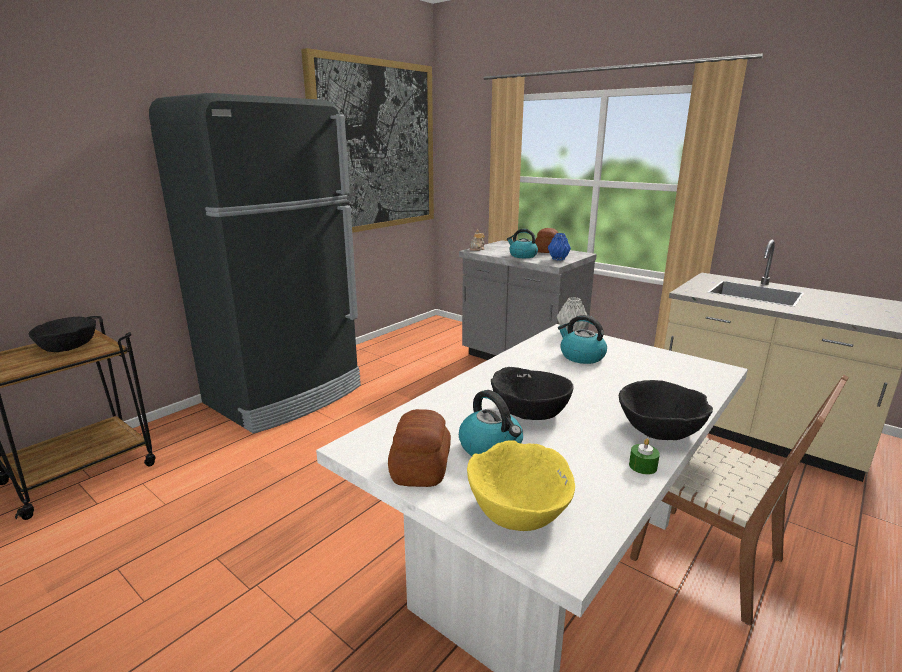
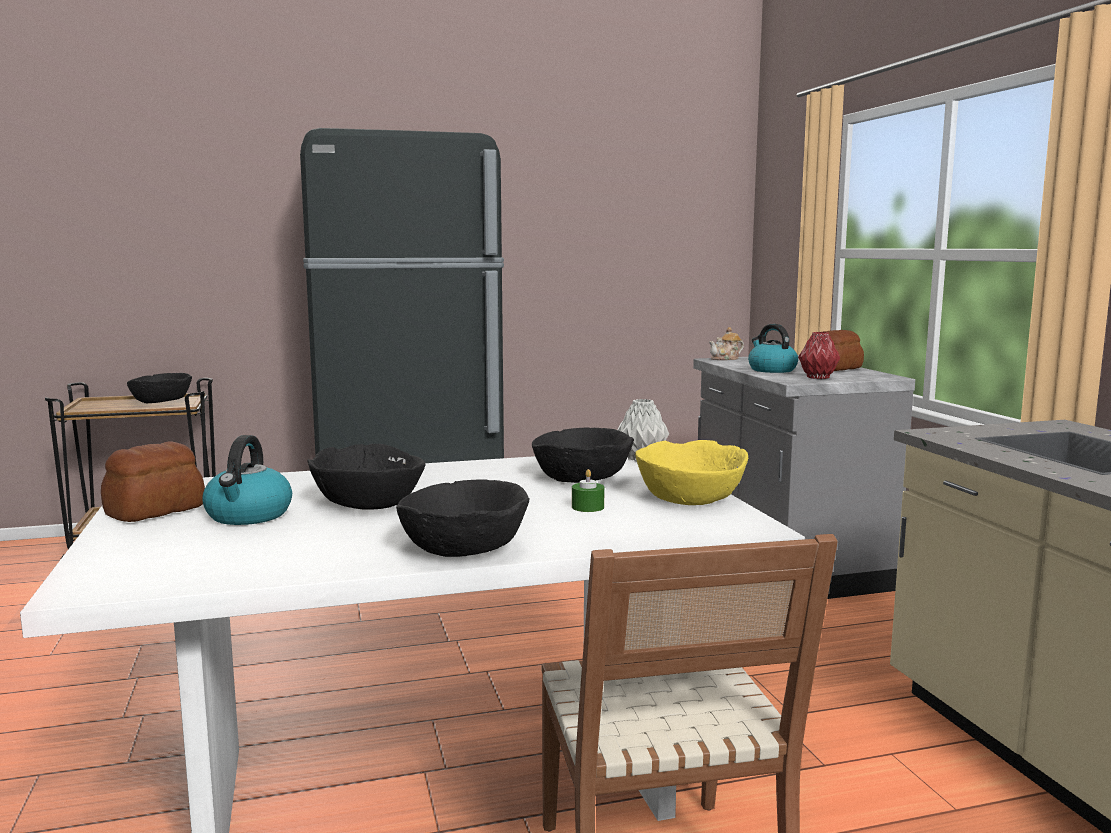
camera: 35 degrees right, 10 degrees down
(375, 147) = (631, 206): picture -> none
(519, 509) = (144, 554): yellow bowl -> yellow bowl (690, 498)
(558, 259) = (818, 377): blue vase -> red vase
(581, 356) = (580, 478): kettle -> black bowl
(642, 466) = (345, 565): green candle -> green candle (587, 507)

